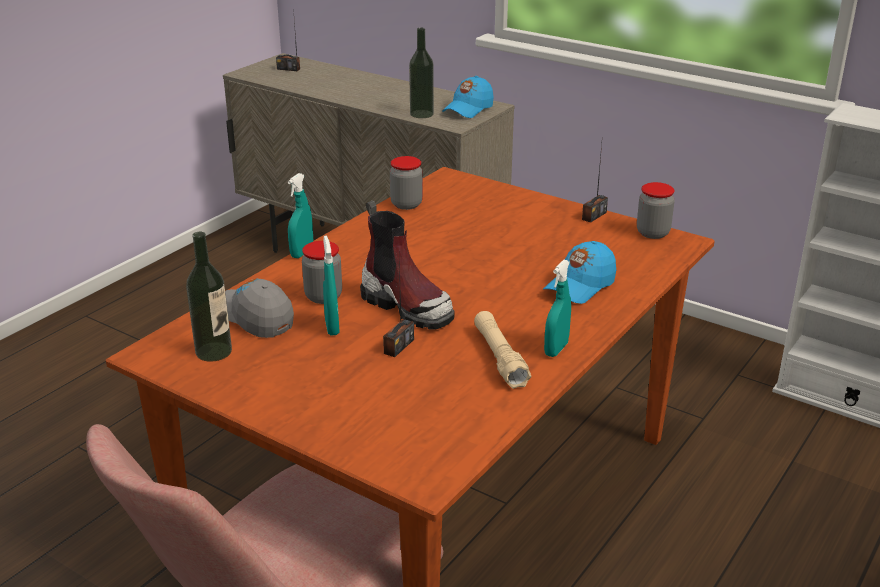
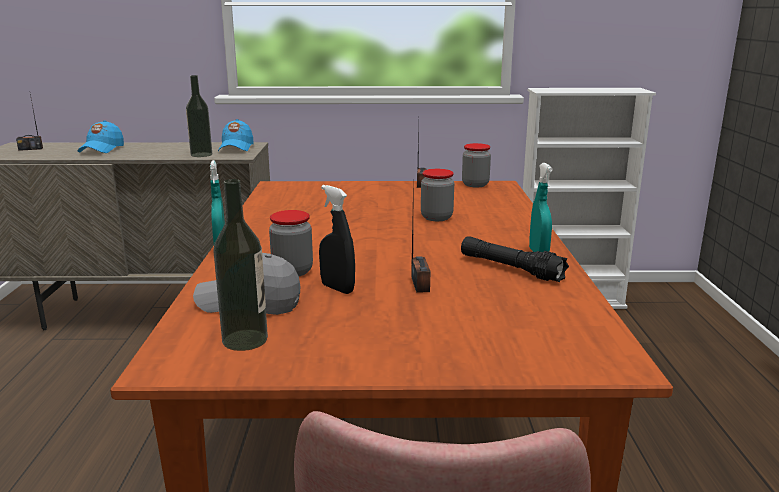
camera: 35 degrees left, 10 degrees down
(332, 327) = (337, 288): turquoise spray bottle -> black spray bottle
(406, 204) = (267, 204): jar -> jar (436, 217)
(407, 306) = (379, 259): boot -> none
(499, 358) = (510, 268): beige flashlight -> black flashlight
(580, 286) = (484, 218): blue cap -> blue cap (102, 149)

